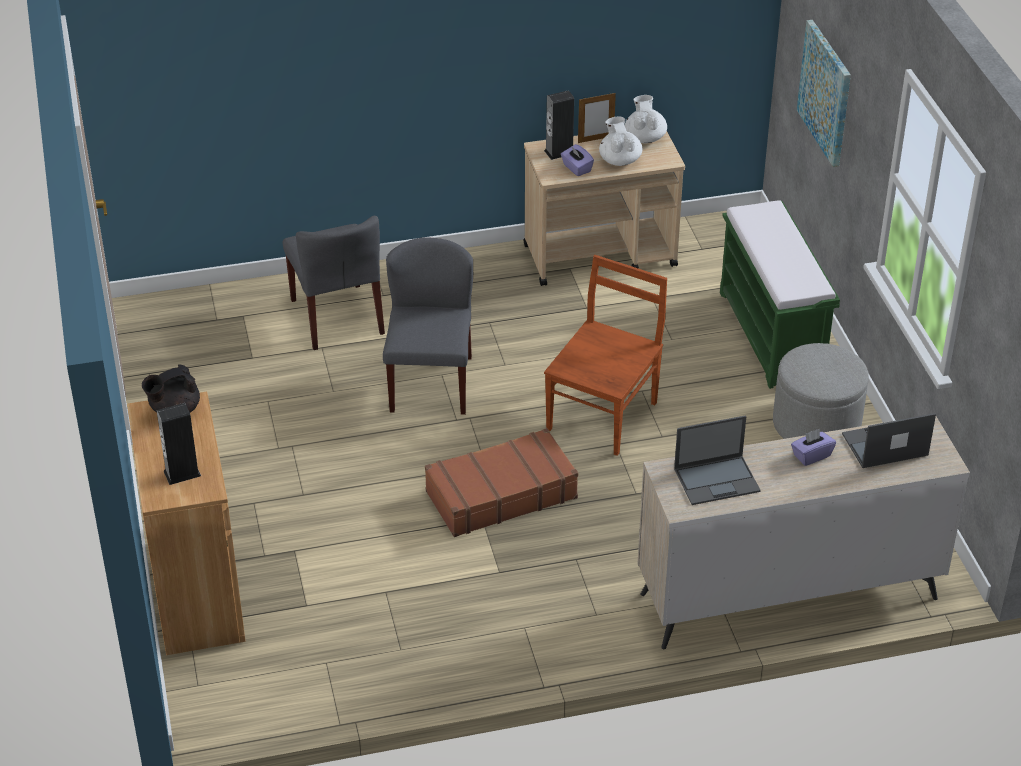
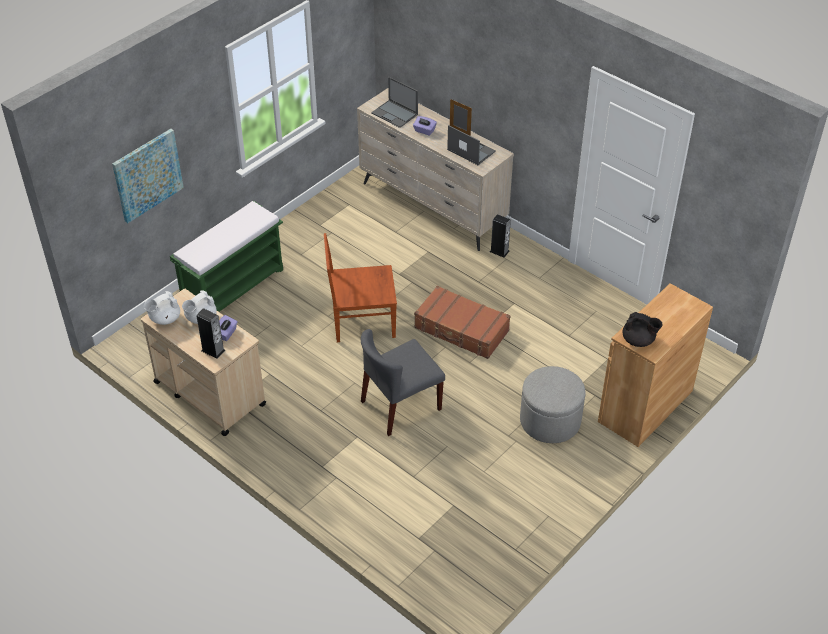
camera: 125 degrees left, 5 degrees up
(182, 473) = (674, 308): speaker -> speaker (499, 251)
(337, 317) = (378, 487): grey chair -> none
(595, 139) = (184, 340): picture frame -> picture frame (460, 131)
(816, 424) = (299, 242): grey ottoman -> grey ottoman (550, 421)

